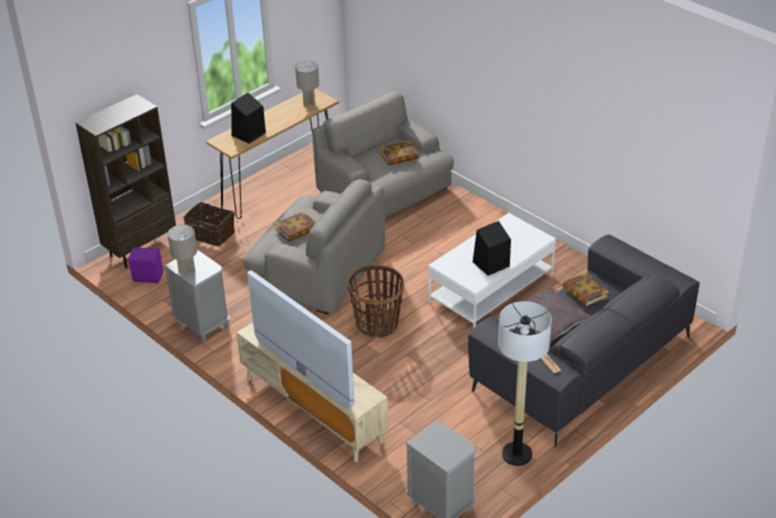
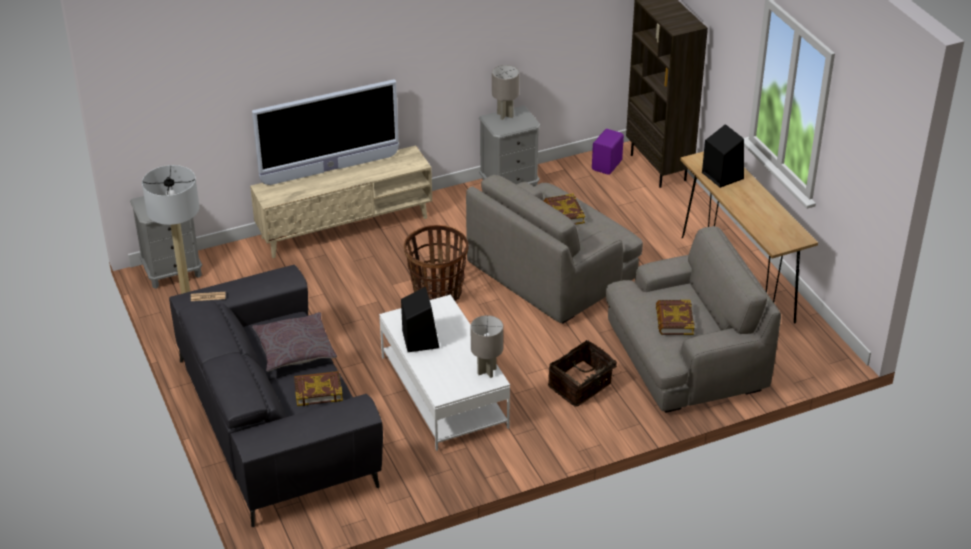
camera: 110 degrees right, 0 degrees up
(211, 234) = (662, 215): basket -> basket (581, 386)
(309, 103) = (776, 231): grey table lamp -> grey table lamp (487, 371)

